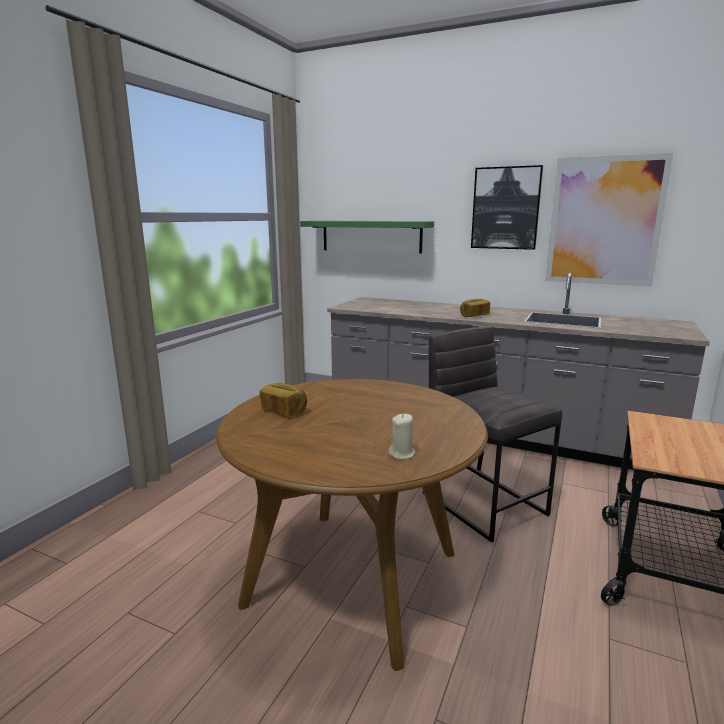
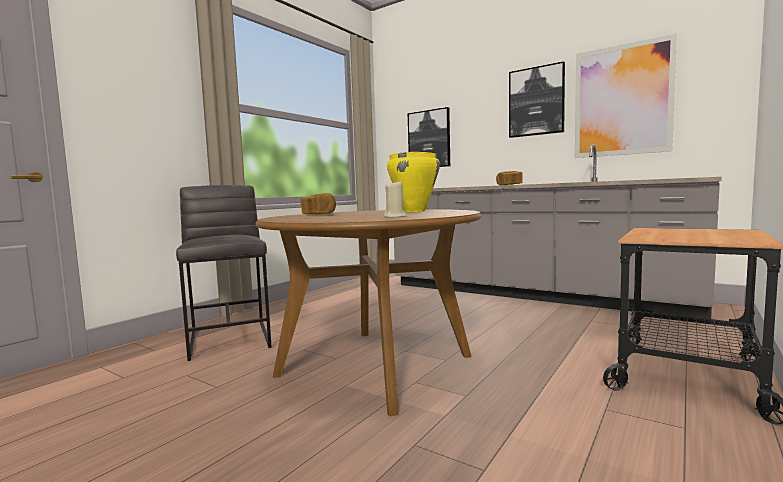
camera: 10 degrees right, 10 degrees down
(371, 236) = (429, 139): green shelf -> picture
(399, 404) = (415, 211): none -> yellow cooking pot
(484, 503) = (511, 330): grey stool -> grey stool (231, 339)

